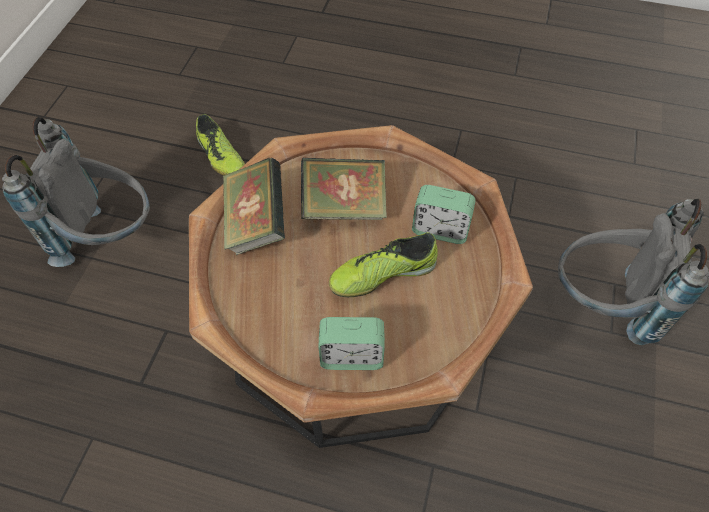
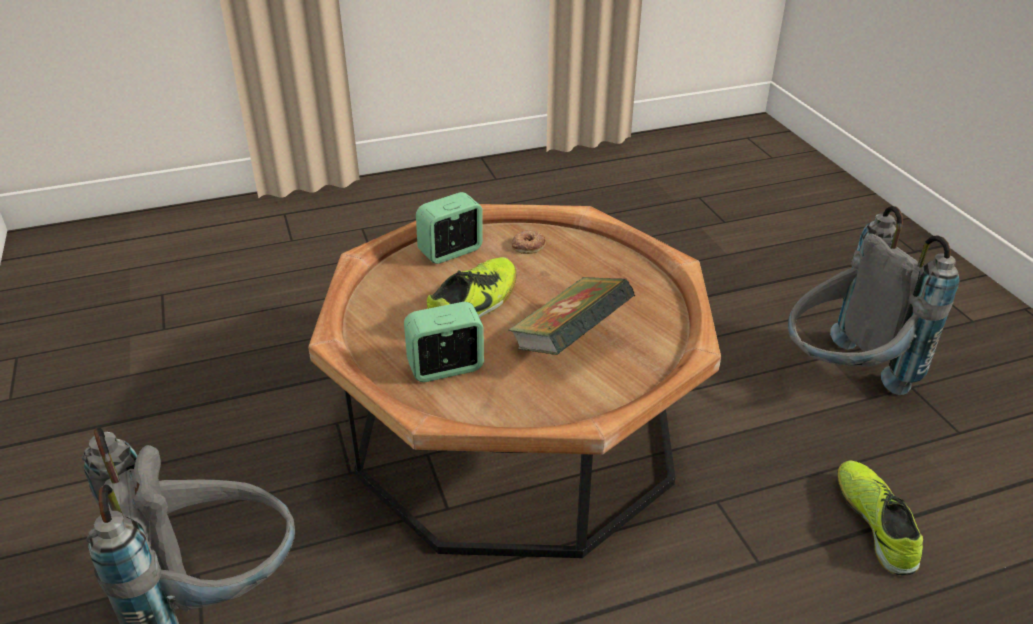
camera: 145 degrees right, 20 degrees down
(221, 156) = (875, 523): shoe -> shoe turned 60 degrees clockwise
(256, 223) = (637, 293): book -> none
(282, 325) = (528, 245): none -> donut

